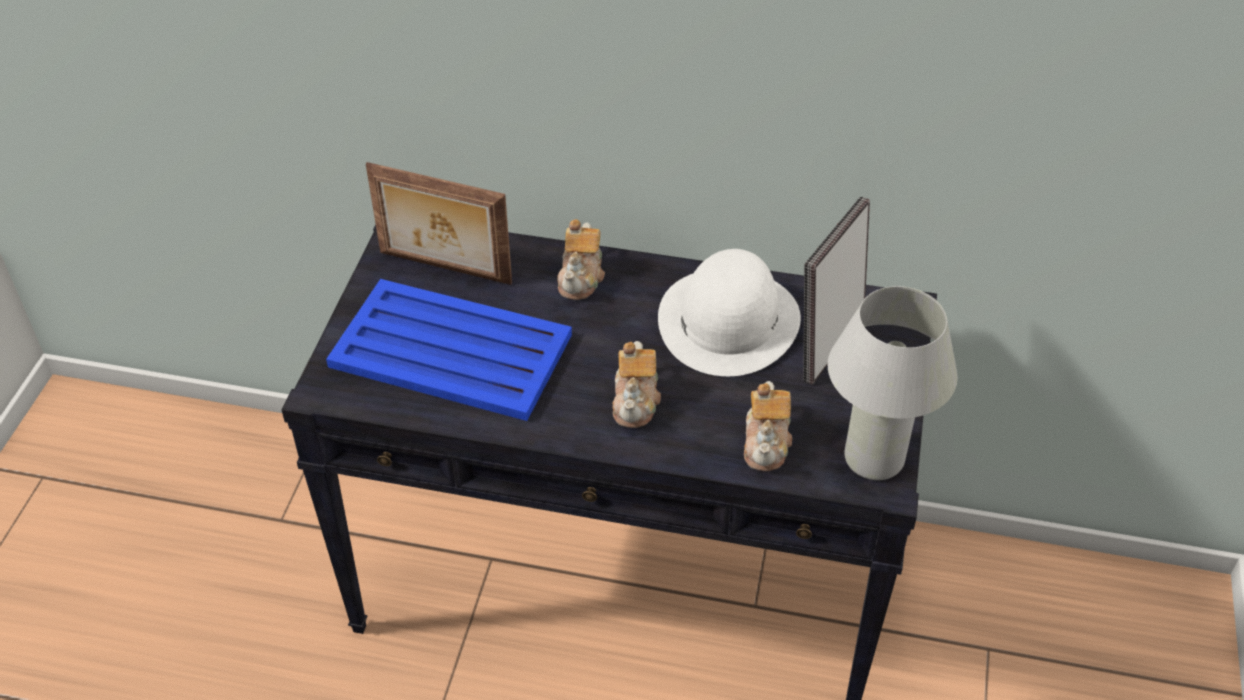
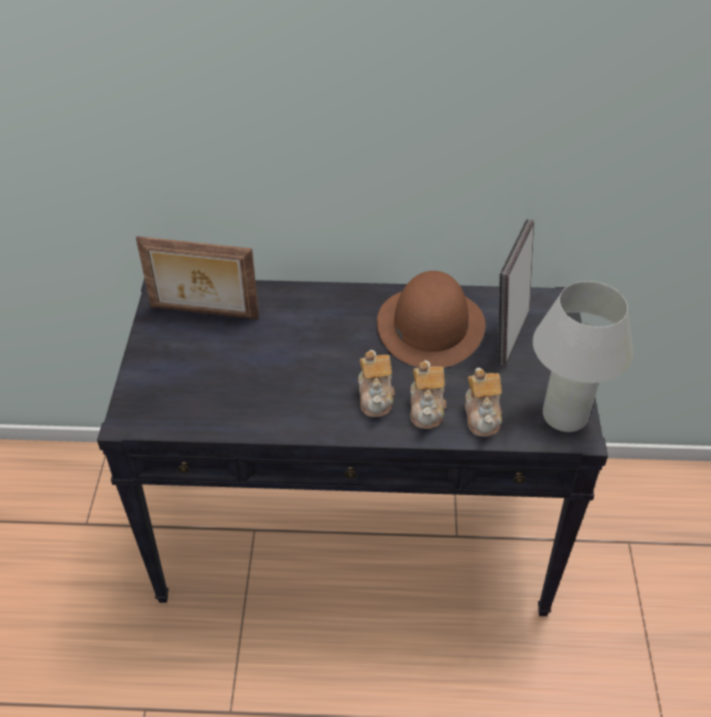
camera: 10 degrees left, 0 degrees up
(449, 350) = (221, 375): blue tray -> none
(581, 278) = (311, 307): teapot -> teapot (427, 408)
(728, 320) = (430, 325): white hat -> brown hat

